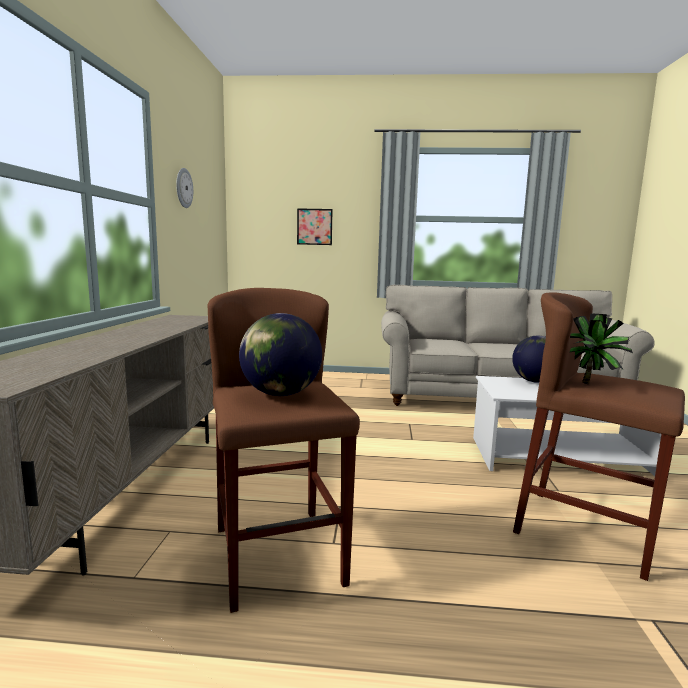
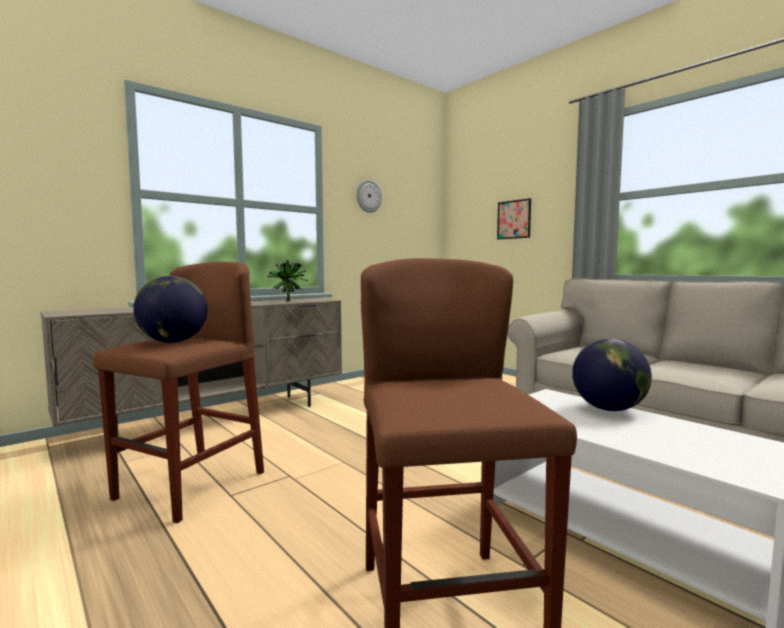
camera: 45 degrees right, 5 degrees down
(591, 384) = (425, 384): potted plant -> potted plant (289, 301)

